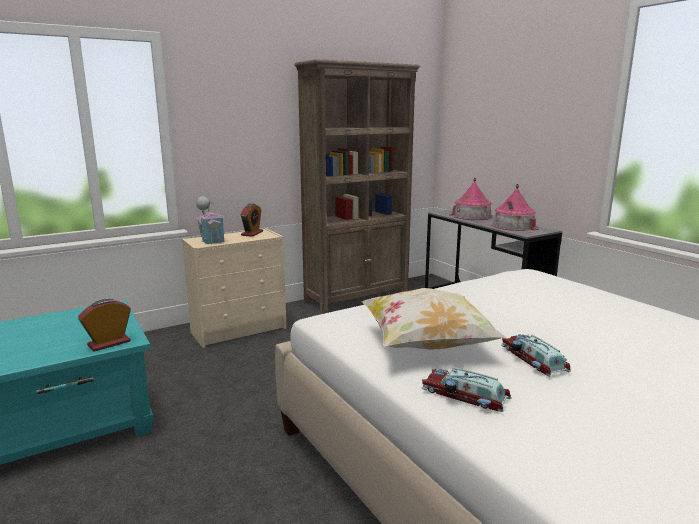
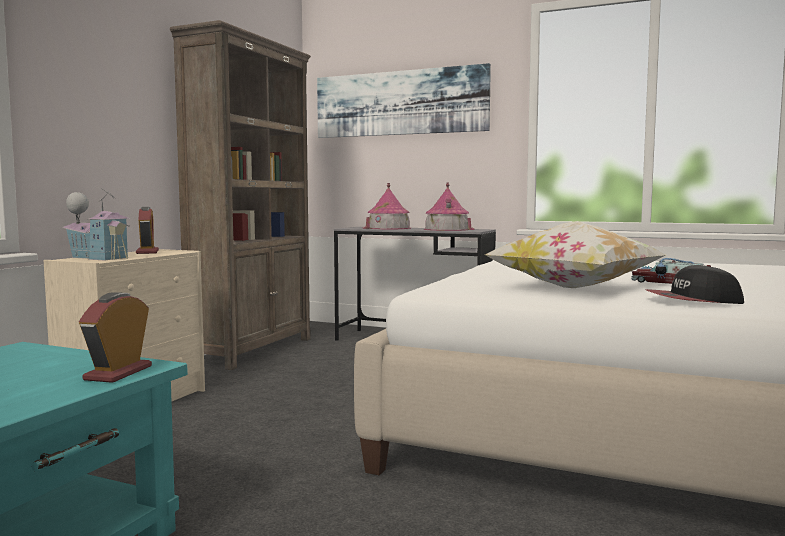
camera: 35 degrees left, 10 degrees down
(465, 396) = (693, 301): toy car -> cap
(506, 100) = (399, 103): none -> picture

